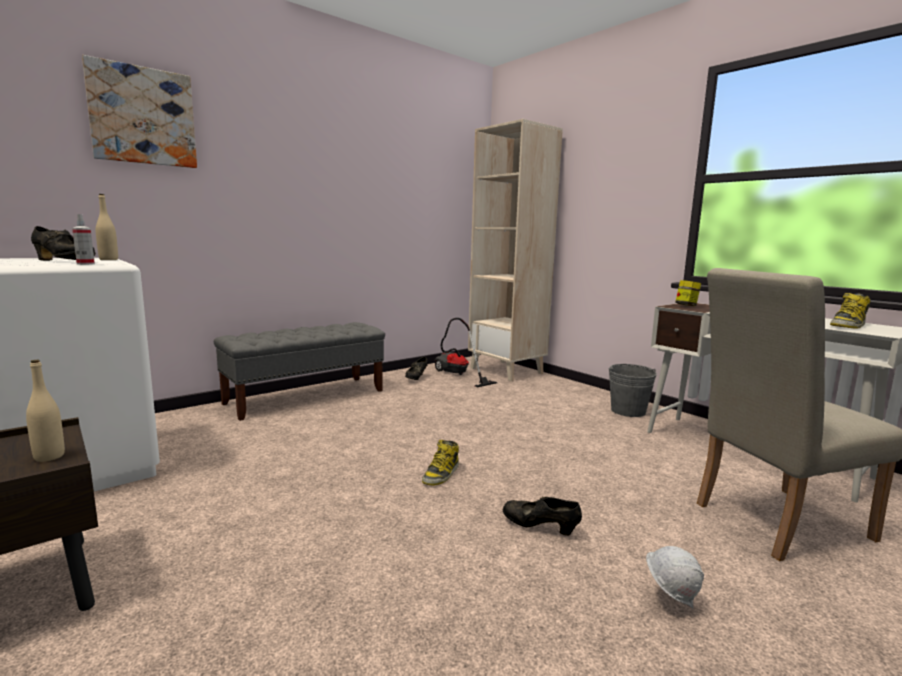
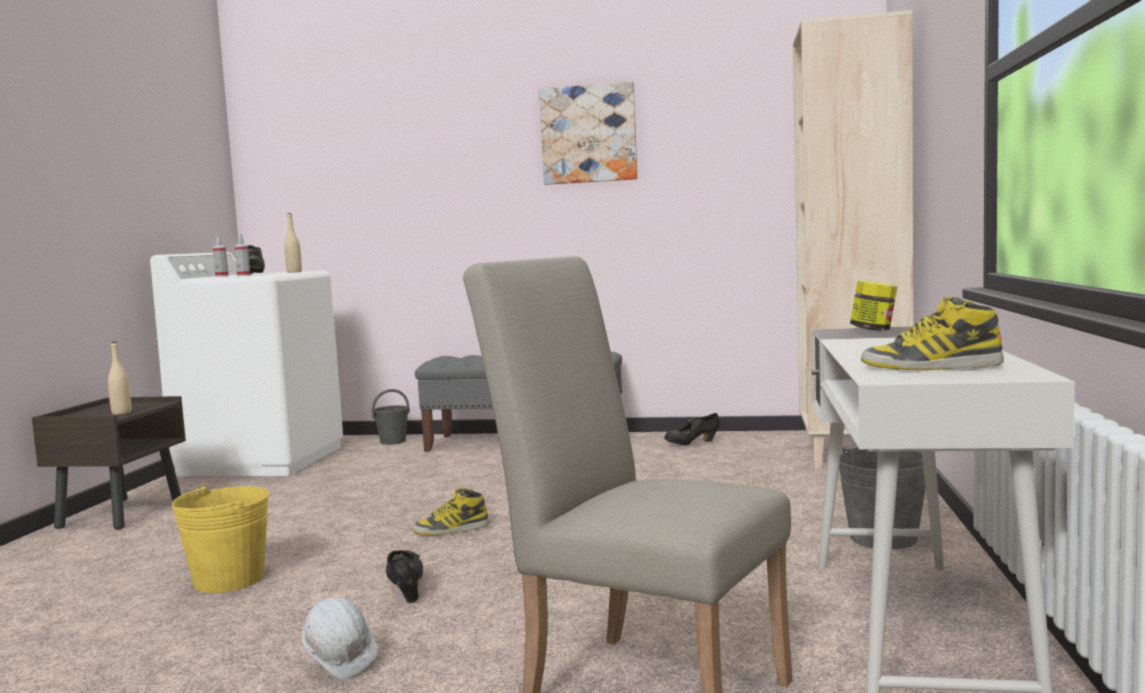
camera: 50 degrees right, 5 degrees down
(34, 263) = (221, 276): none -> spray bottle
(142, 116) = (379, 128): picture -> picture (589, 134)
(182, 418) = (393, 441): none -> grey bucket
(399, 590) = (229, 580): none -> yellow bucket
(457, 375) = (758, 448): vacuum cleaner -> none

